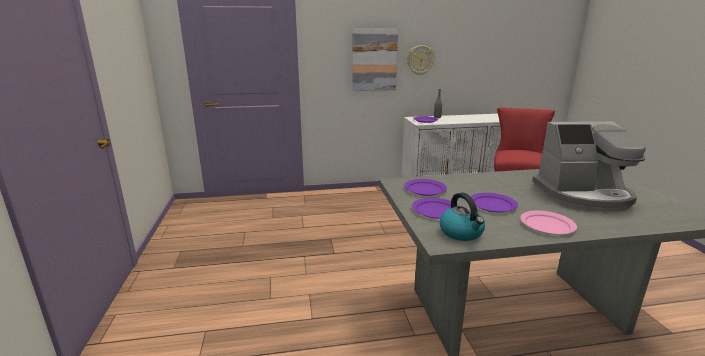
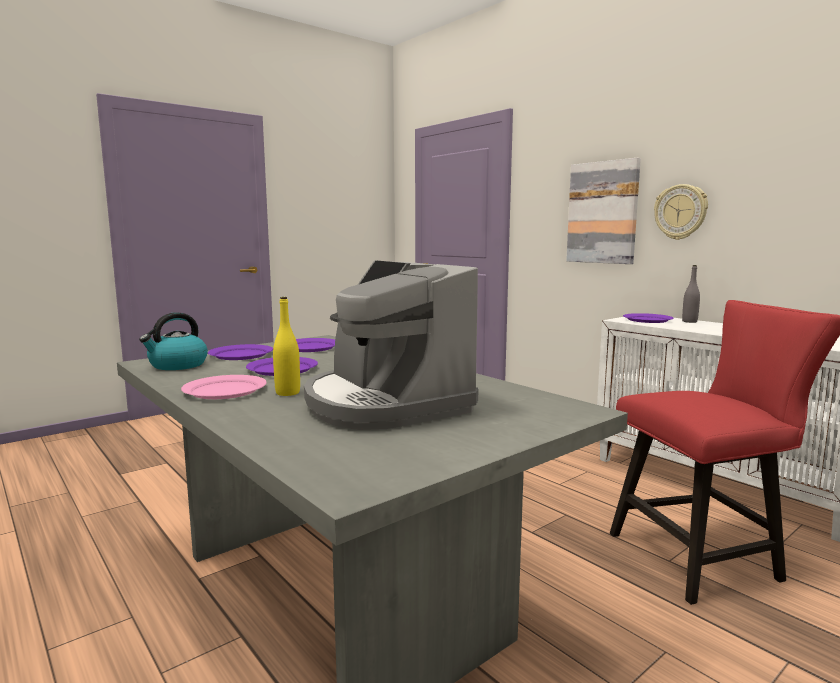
camera: 60 degrees right, 10 degrees down
(557, 210) = (287, 393): none -> yellow bottle

